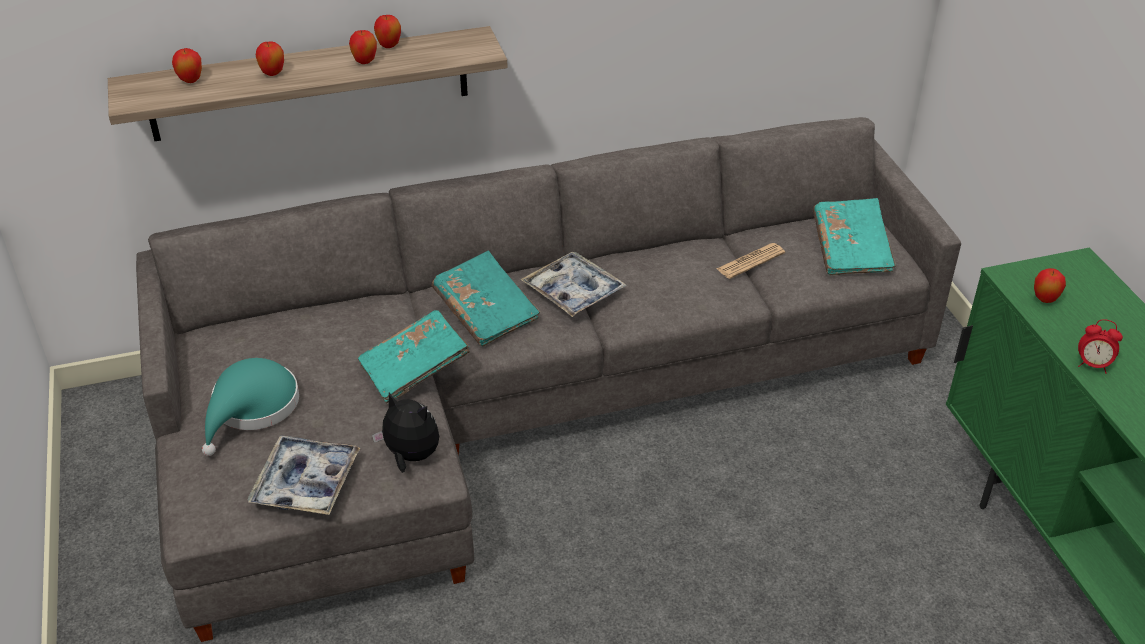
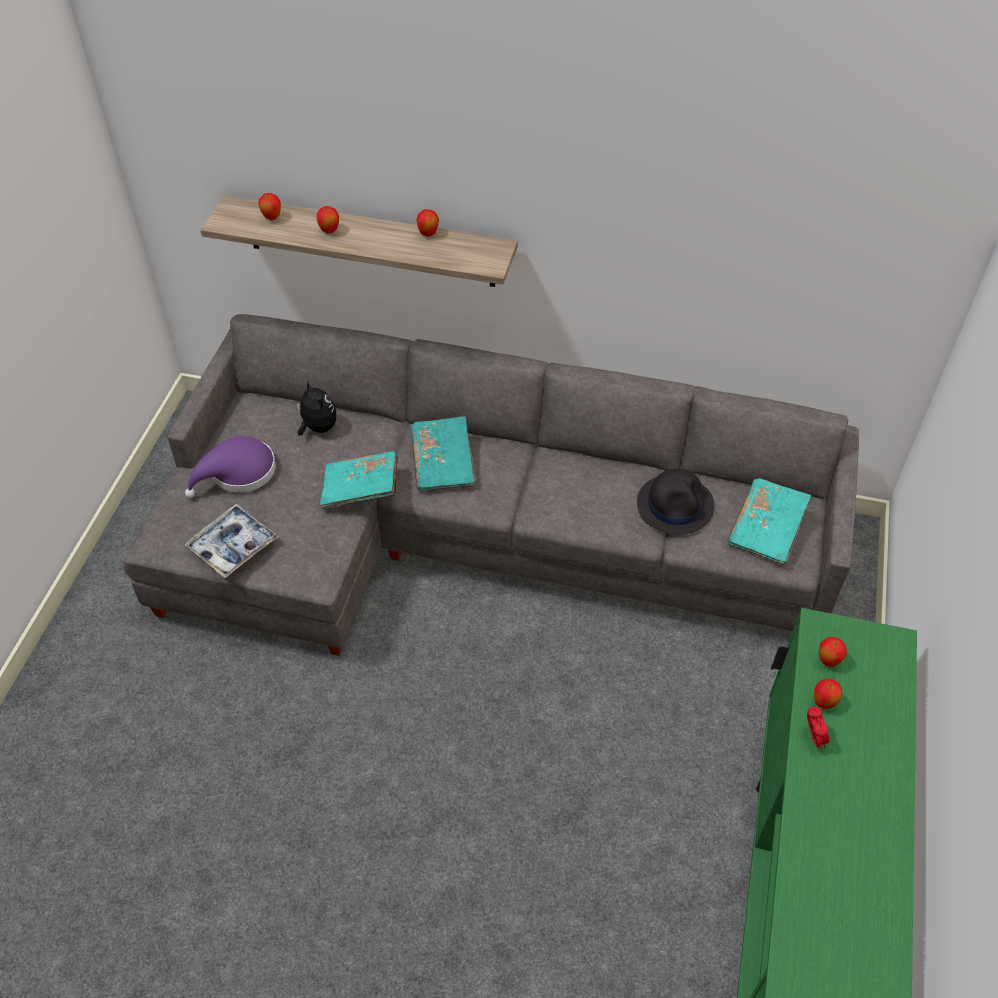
camera: 30 degrees right, 10 degrees up
(252, 408) = (238, 473): turquoise hat -> purple hat
(365, 62) = (399, 243): apple -> apple (823, 702)
(410, 456) = (313, 557): plush toy -> plush toy (318, 427)
(573, 291) = (519, 473): tray -> none
(750, 261) = (675, 505): newspaper -> black hat
(1092, 365) = (813, 738): alarm clock -> alarm clock turned 150 degrees counterclockwise

